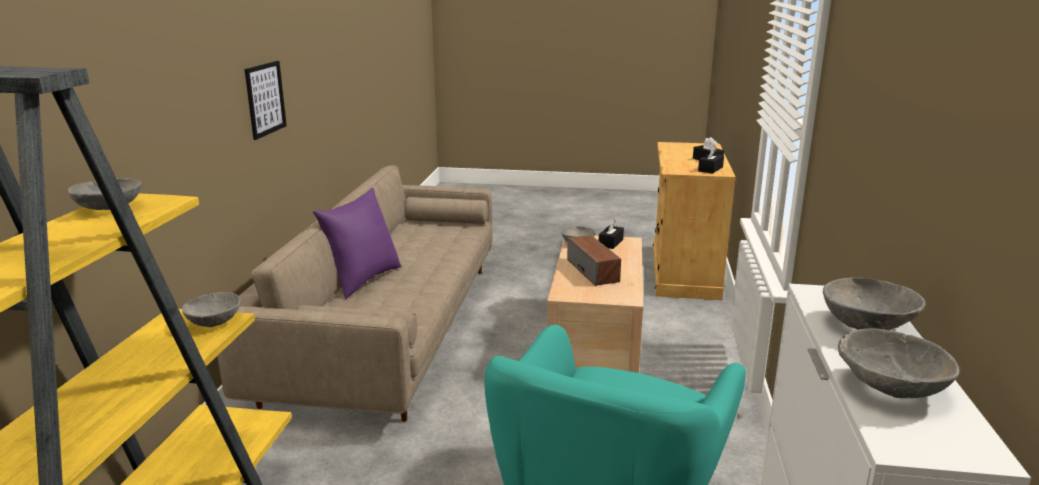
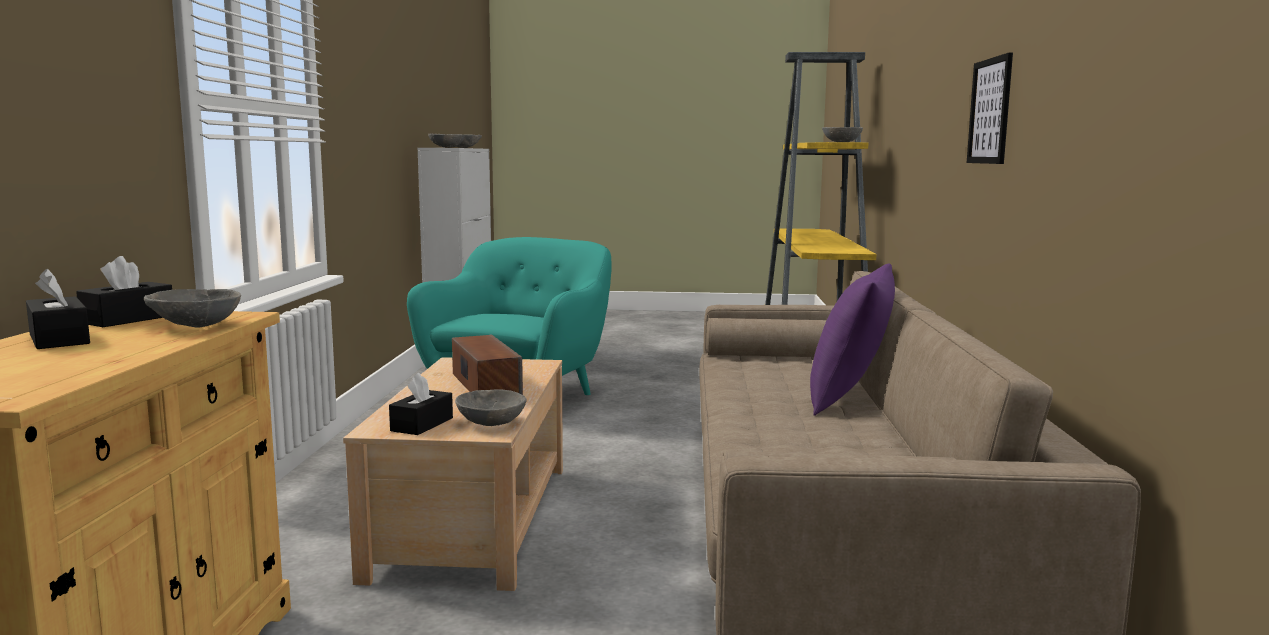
camera: 175 degrees right, 10 degrees down
(215, 321) = (821, 250): grey bowl -> grey bowl (194, 326)

